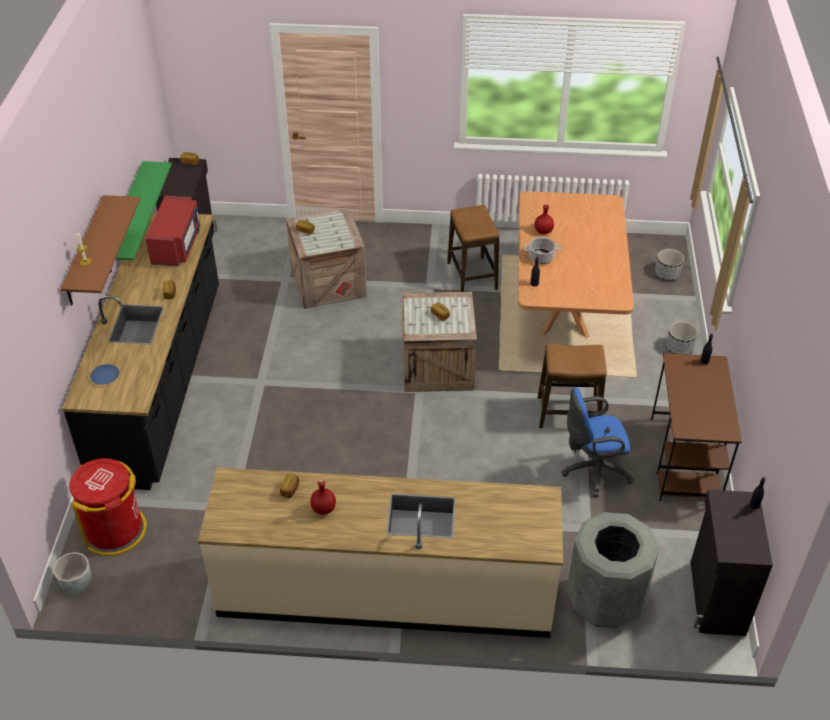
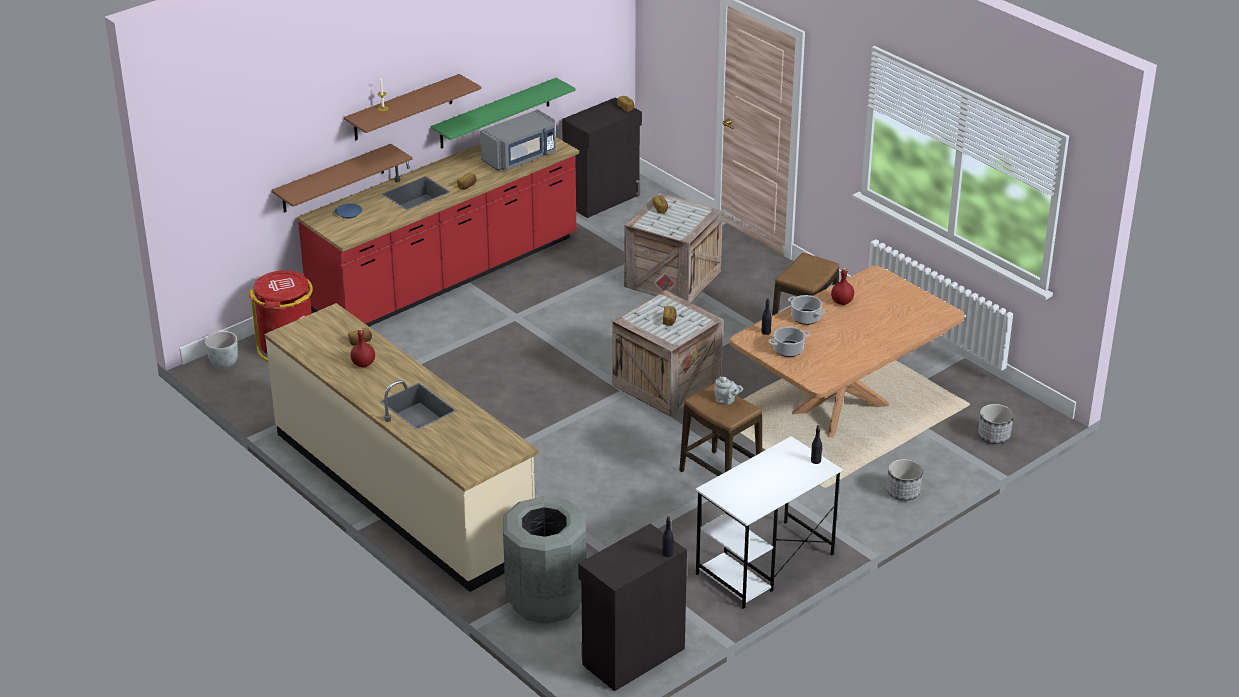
camera: 45 degrees right, 10 degrees down
(69, 353) = (333, 179): none -> brown shelf
(162, 381) = (446, 277): black counter -> red counter
(177, 245) = (520, 158): red microwave -> grey microwave
(567, 288) = (788, 350): none -> cooking pot
(574, 353) = (726, 400): none -> grey teapot
(592, 471) = (674, 523): blue office chair -> none
(684, 460) = (764, 564): brown desk -> white desk

